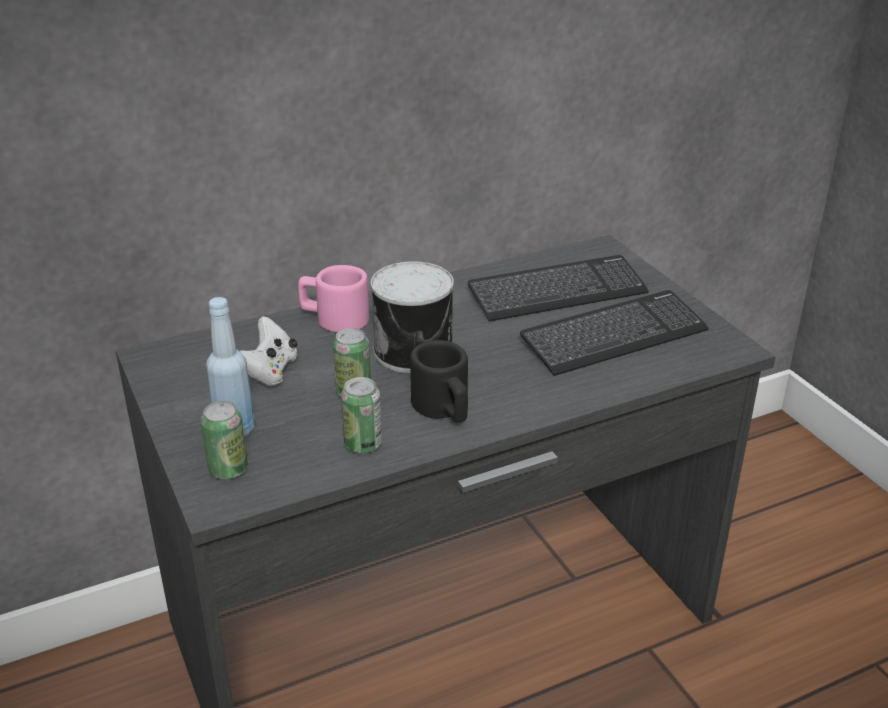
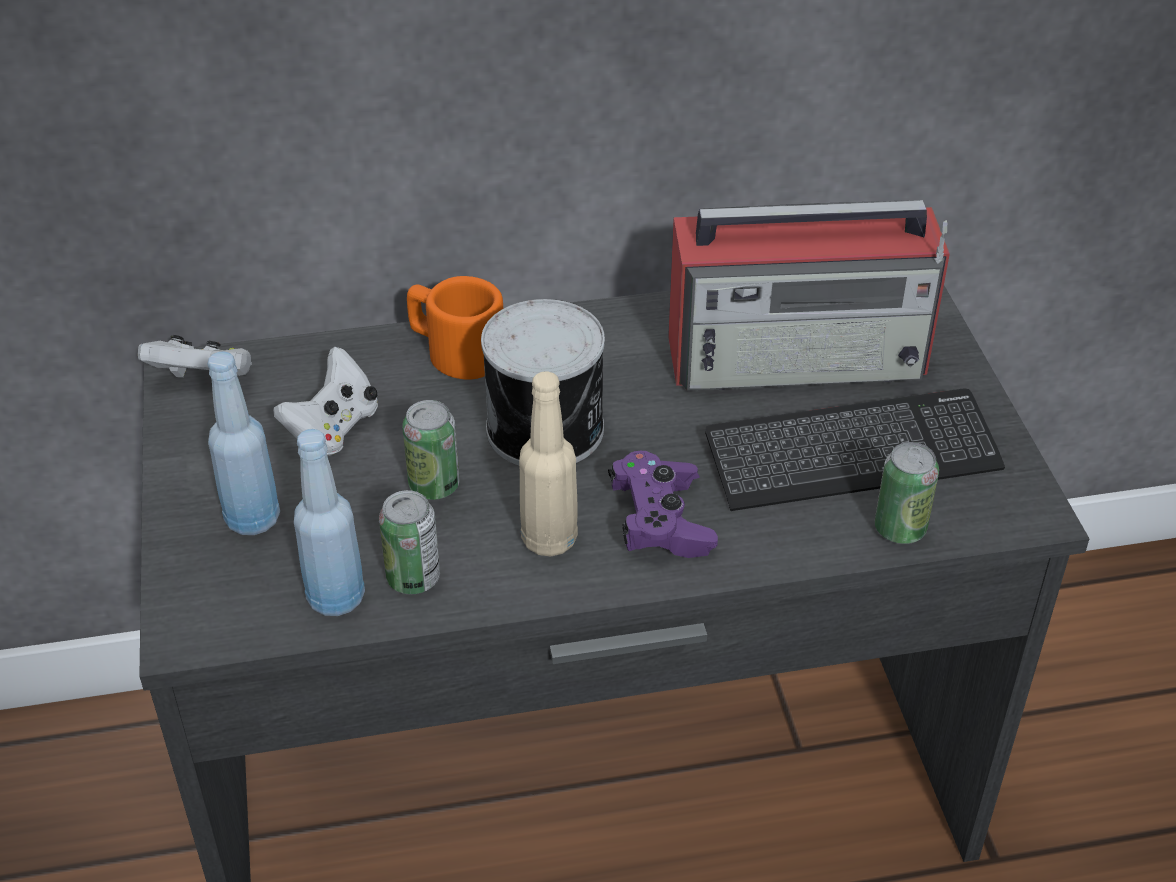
camera: 15 degrees right, 10 degrees up
(167, 359) = (205, 381): none -> white game controller
(228, 470) = (221, 583): can -> can (900, 529)
(314, 464) = (336, 598): none -> blue bottle
(334, 319) = (455, 351): pink mug -> orange mug
(444, 409) = (549, 539): black mug -> beige bottle
(512, 388) = (661, 522): none -> purple game controller
(557, 292) = (800, 357): keyboard -> radio

